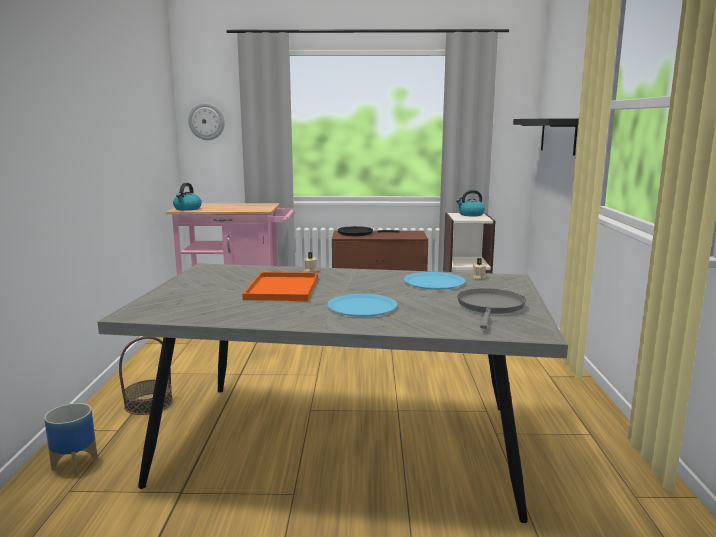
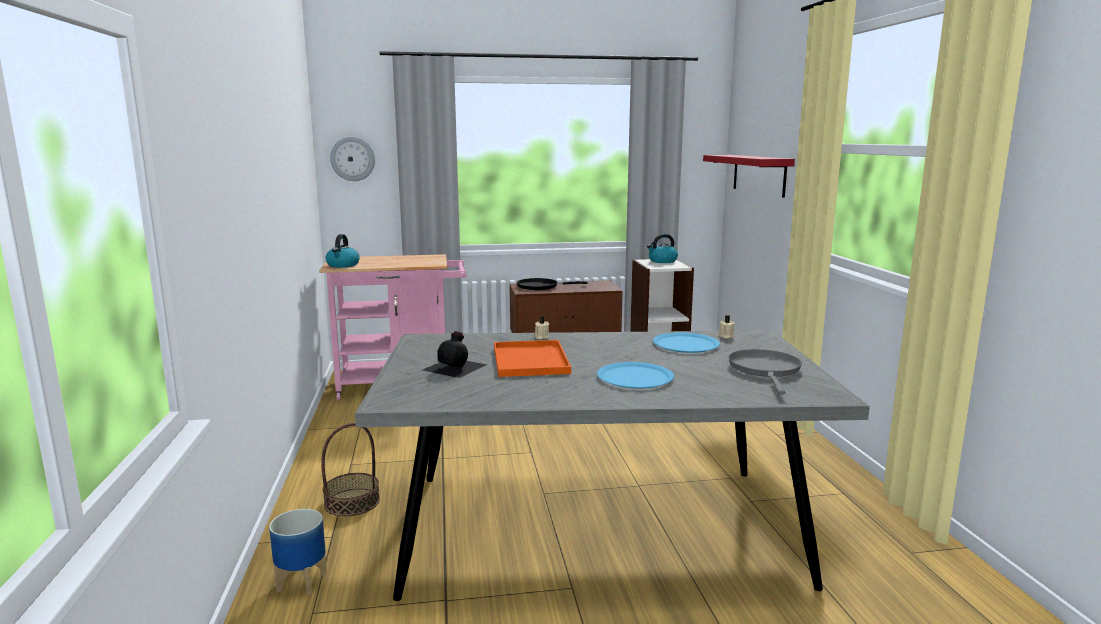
camera: 10 degrees left, 0 degrees up
(214, 290) = (455, 367): none -> black bottle
(558, 135) = (759, 174): black shelf -> red shelf

